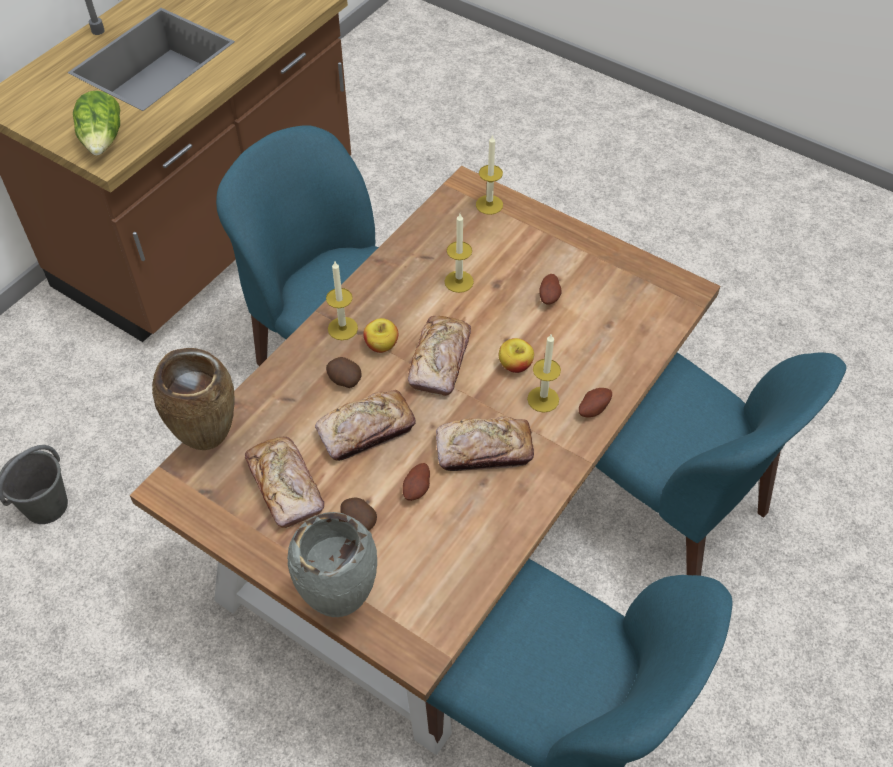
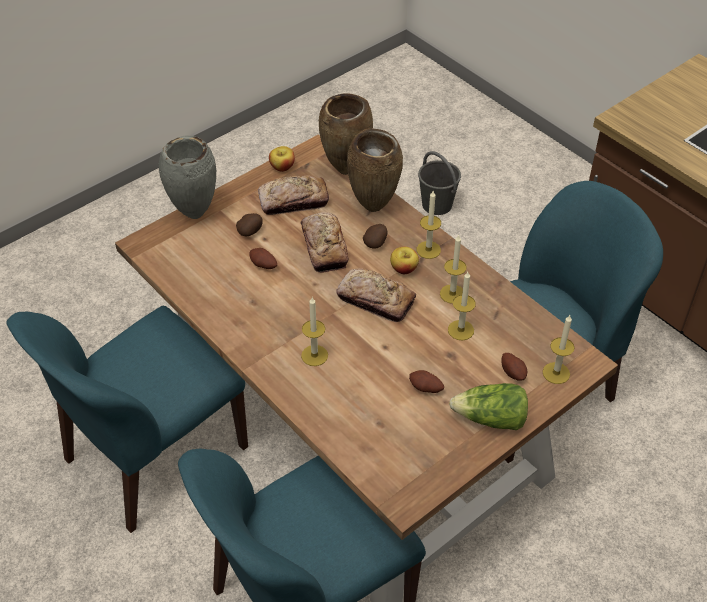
camera: 105 degrees right, 5 degrees down
(103, 140) = (645, 117): lettuce -> lettuce (491, 419)
(278, 394) = (374, 207): none -> brown vase
(408, 296) = (452, 294): none -> candle
(484, 450) = (280, 308): bread -> none
(515, 365) = (355, 346): apple -> apple (282, 167)
(593, 408) = (293, 385): potato -> potato (513, 372)

